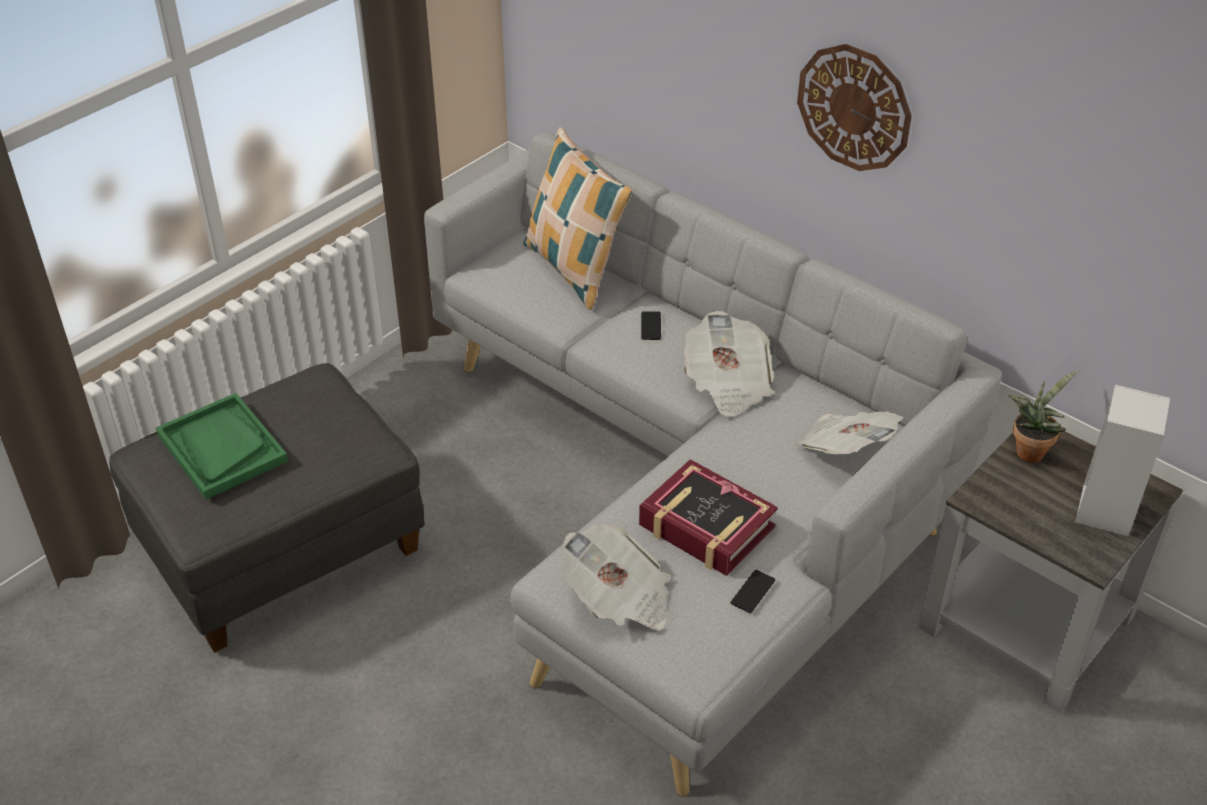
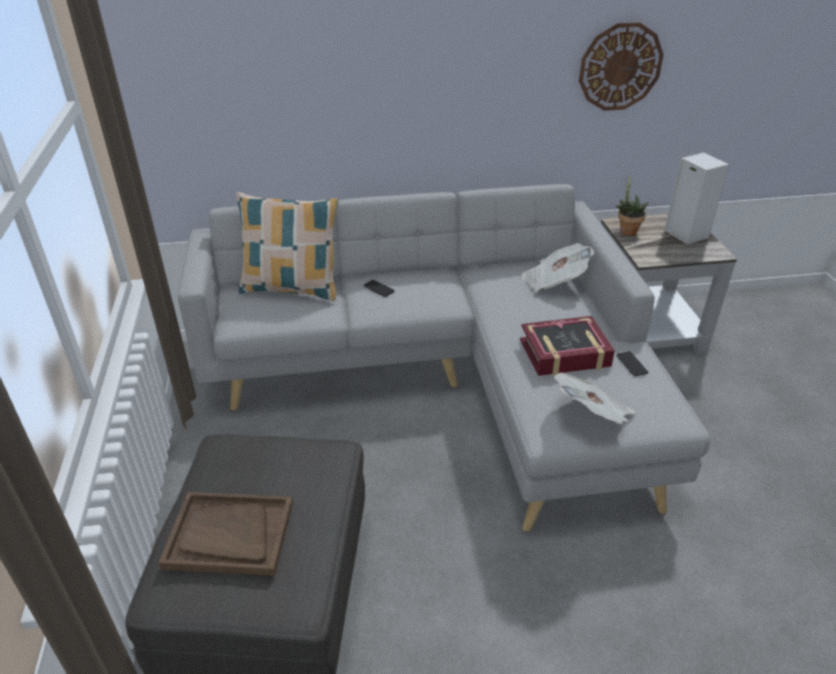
camera: 50 degrees left, 5 degrees down
(221, 448) = (229, 535): green tray -> brown tray
(727, 384) = (458, 290): newspaper -> none
(854, 107) = (461, 77): wall clock -> wall clock (620, 67)

